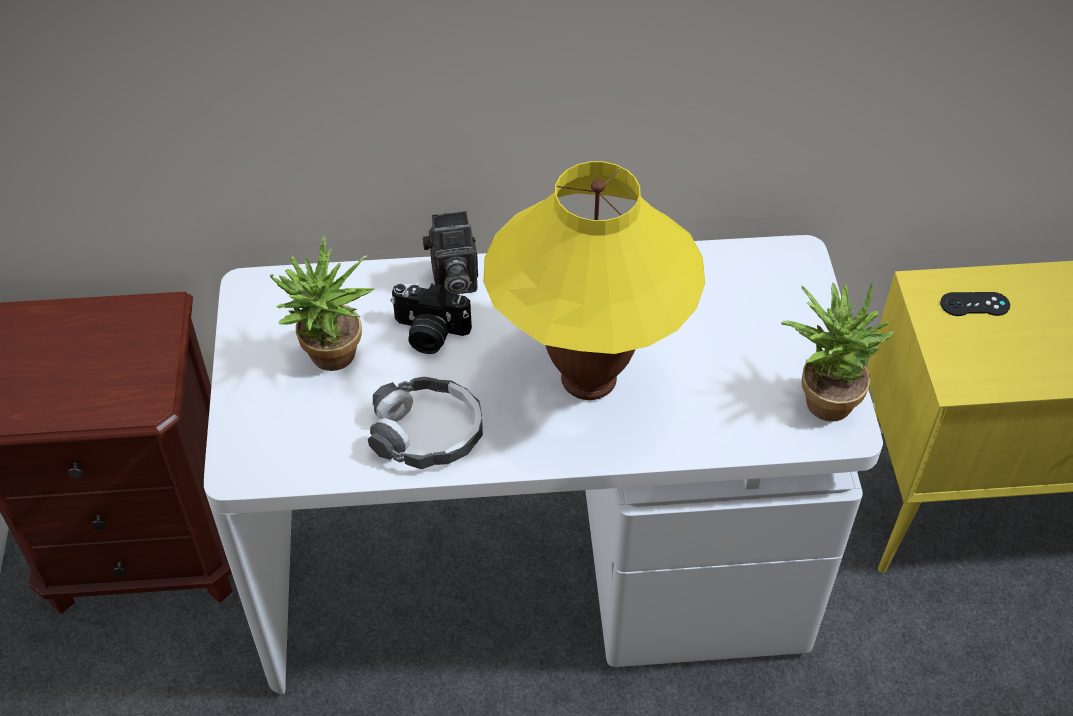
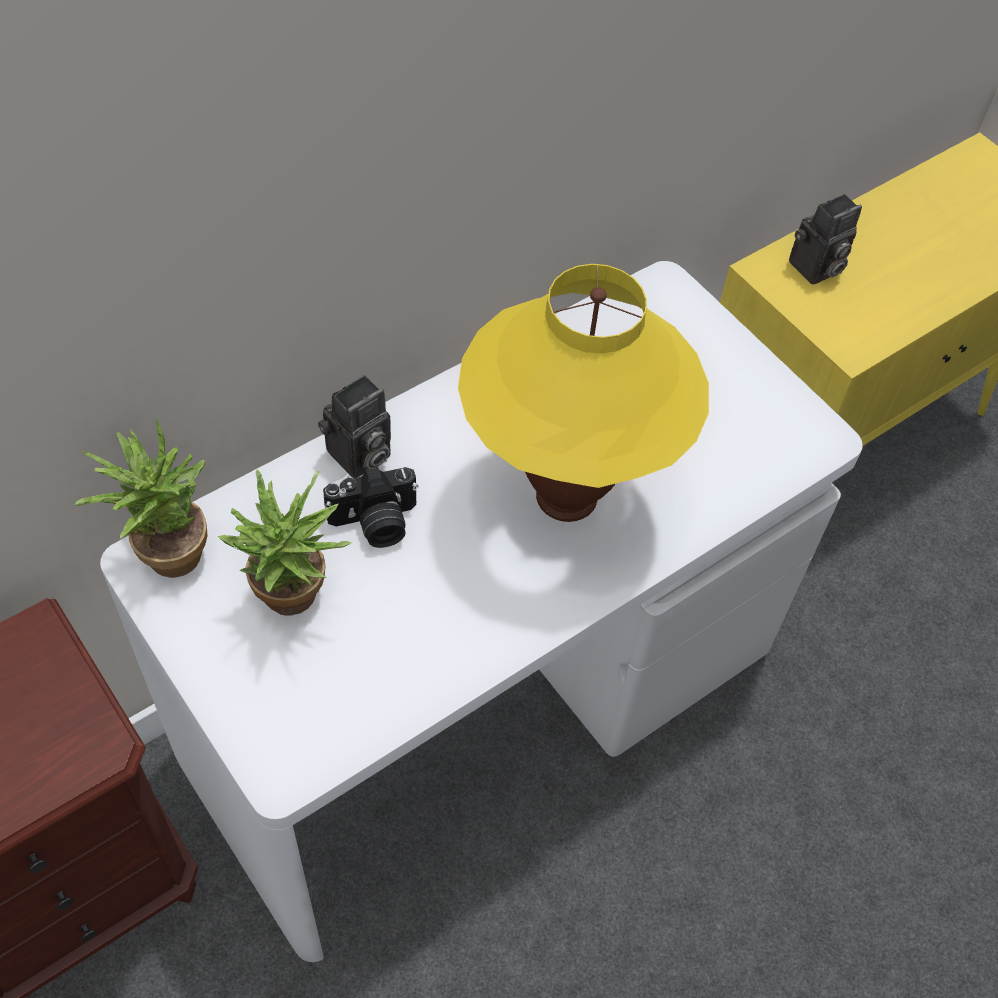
camera: 35 degrees left, 5 degrees up
(427, 433) = (450, 630): headphones -> none
(822, 396) = (780, 415): potted plant -> potted plant (165, 551)
(974, 304) = (815, 269): black game controller -> camera

